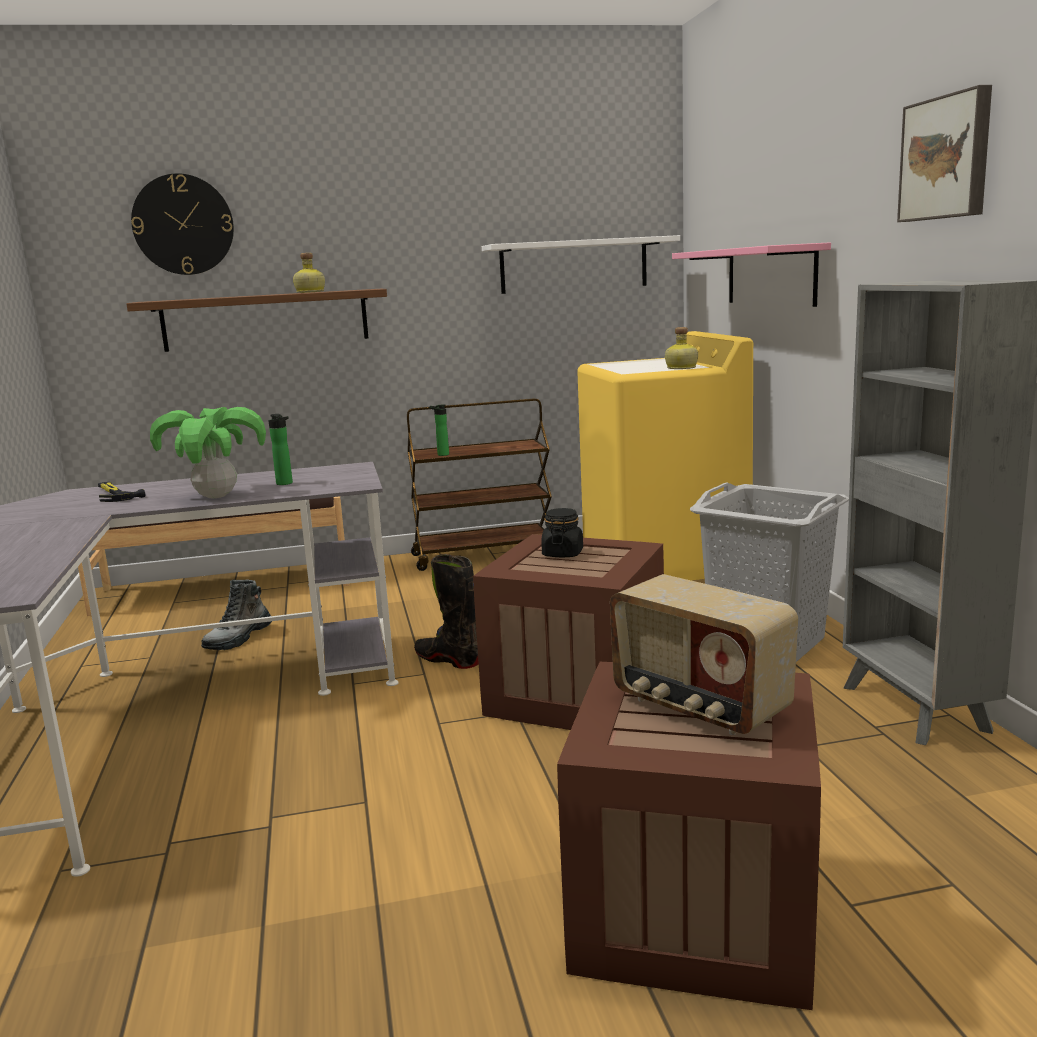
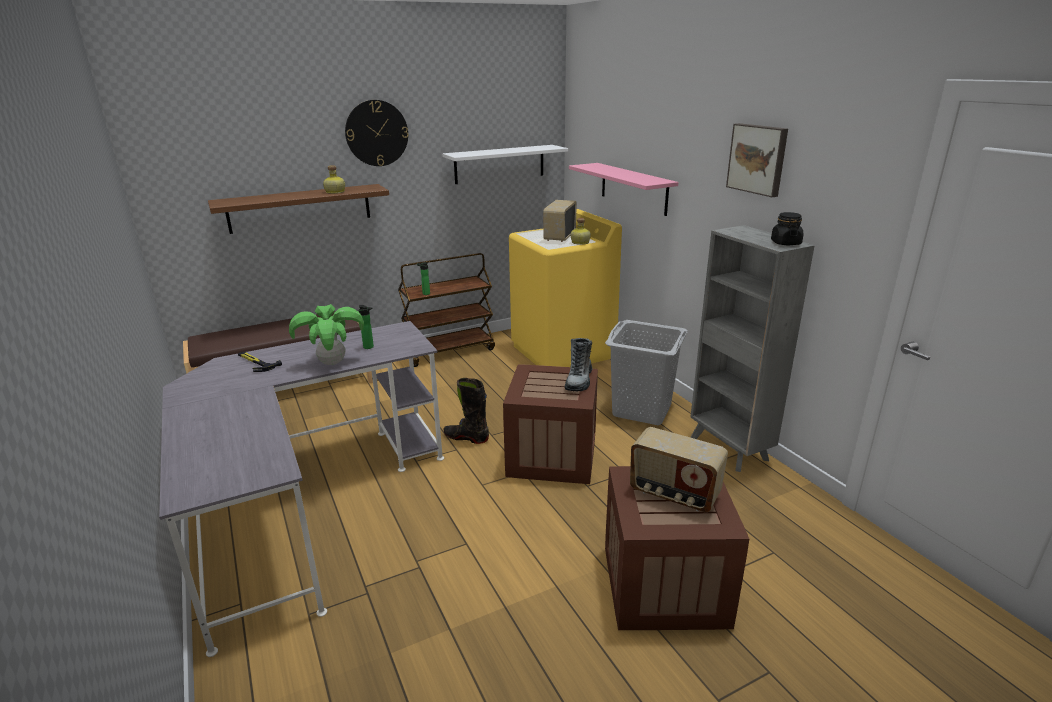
camera: 15 degrees left, 10 degrees up
(183, 225) = (238, 144): wall clock -> wall clock (376, 133)
(238, 638) = (321, 432): boot -> boot (579, 380)
(562, 553) = (544, 380): black jar -> black jar (785, 243)
(652, 365) = (559, 237): none -> radio

